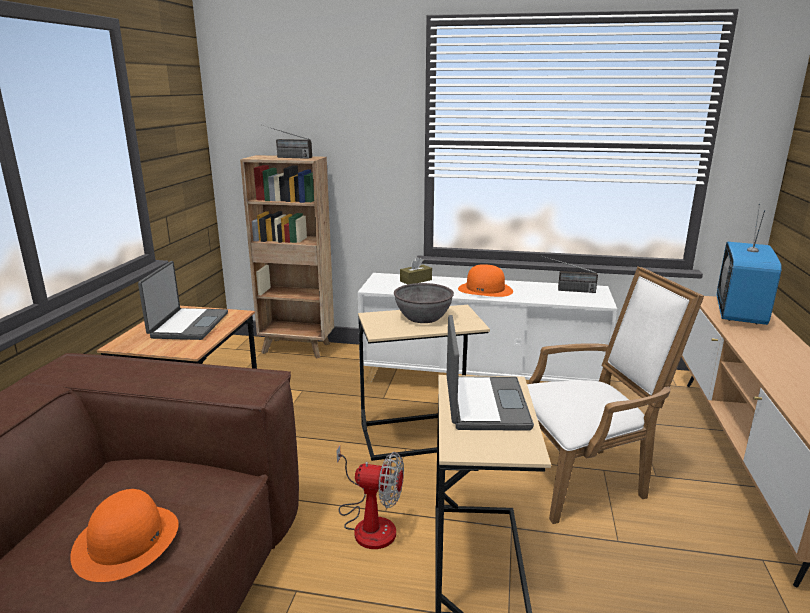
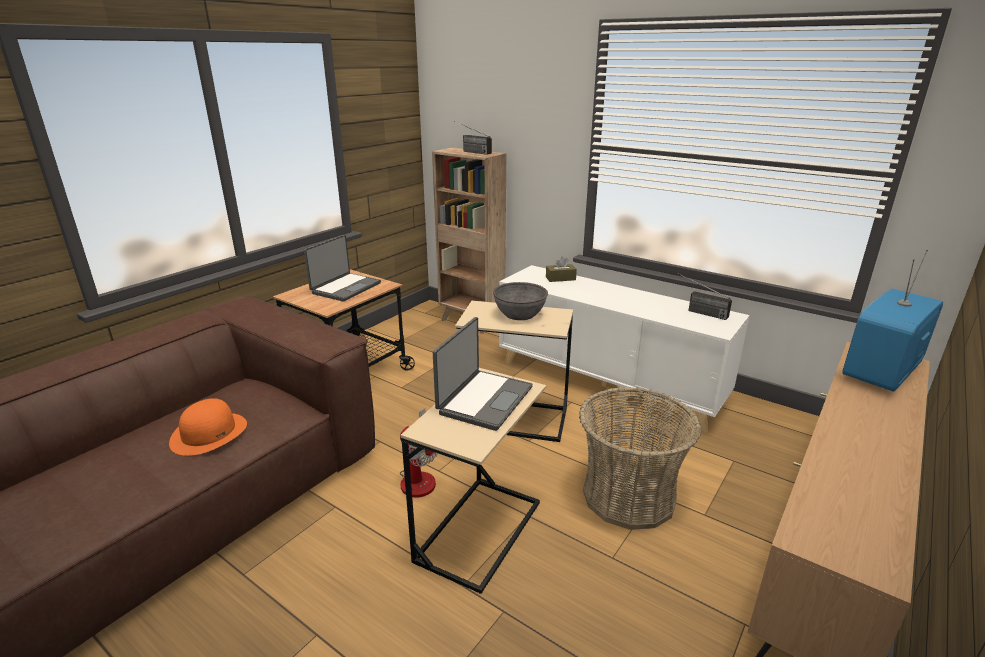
camera: 25 degrees right, 5 degrees up
(485, 289) = (615, 298): orange hat -> none
(584, 479) = (629, 496): white armchair -> basket

